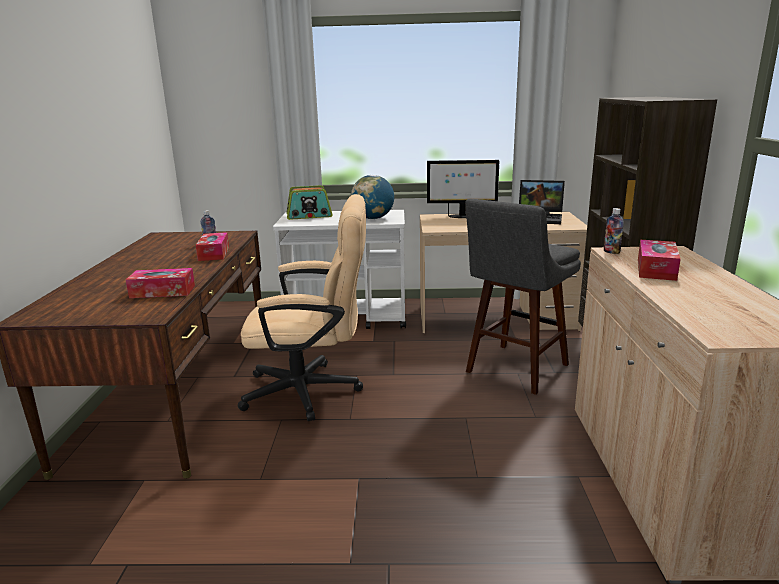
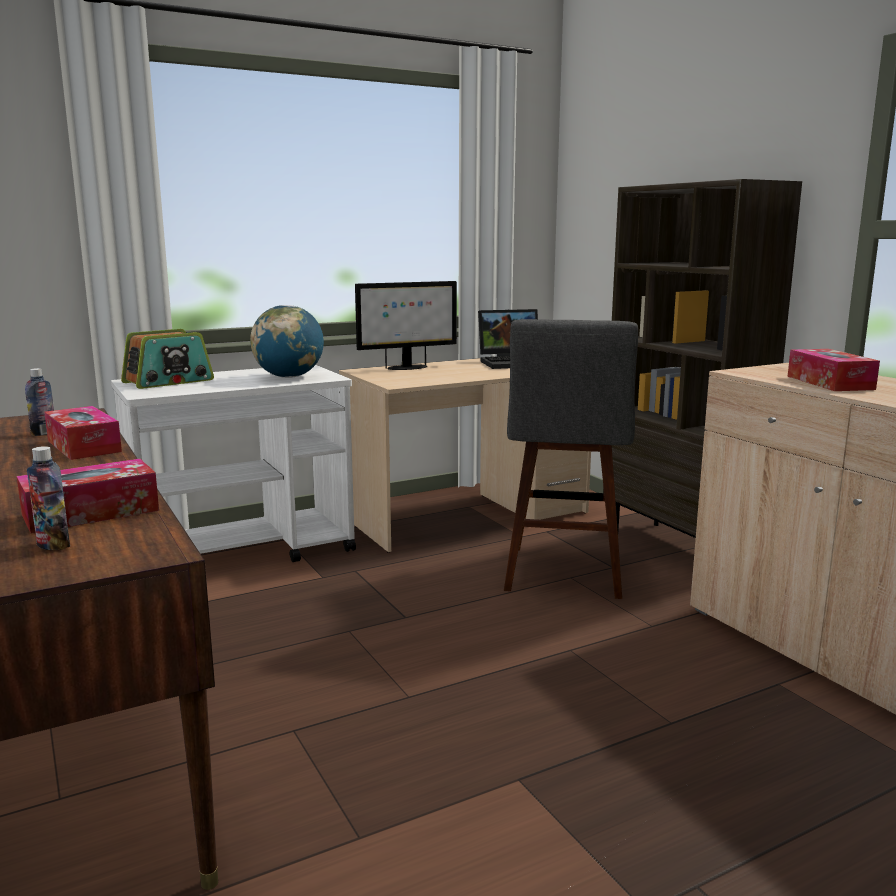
camera: 30 degrees left, 5 degrees down
(313, 391) = (302, 672): beige office chair -> none
(611, 252) = (743, 373): bottle -> bottle (53, 545)

